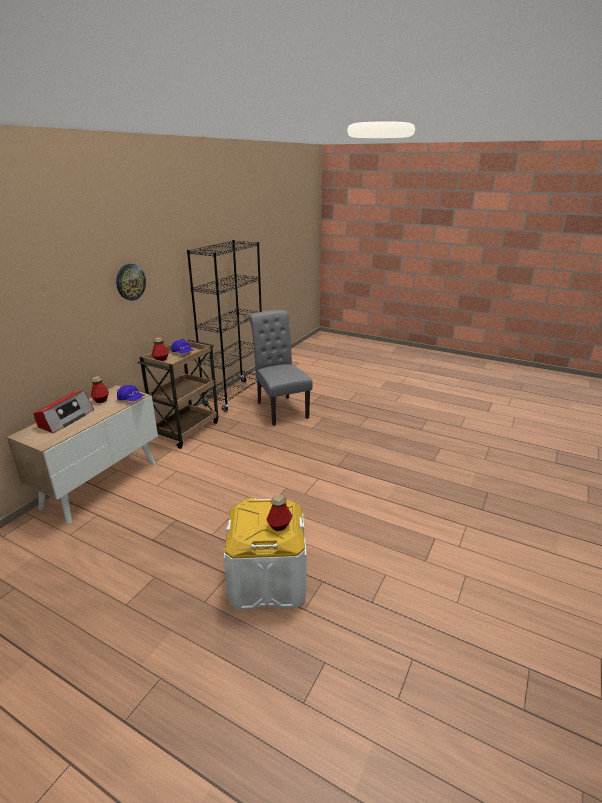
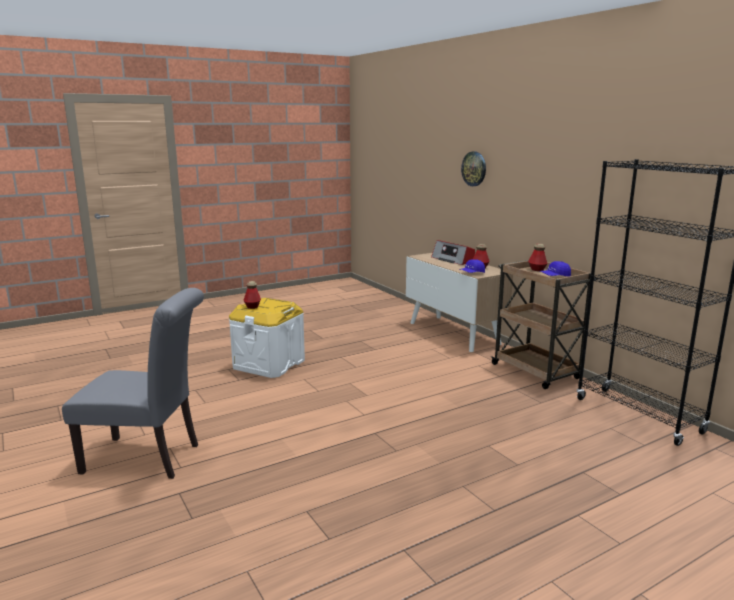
camera: 120 degrees right, 10 degrees down
(130, 282) = (554, 177): wall clock -> wall clock (474, 168)
(280, 408) = (571, 438): grey chair -> grey chair (148, 458)

